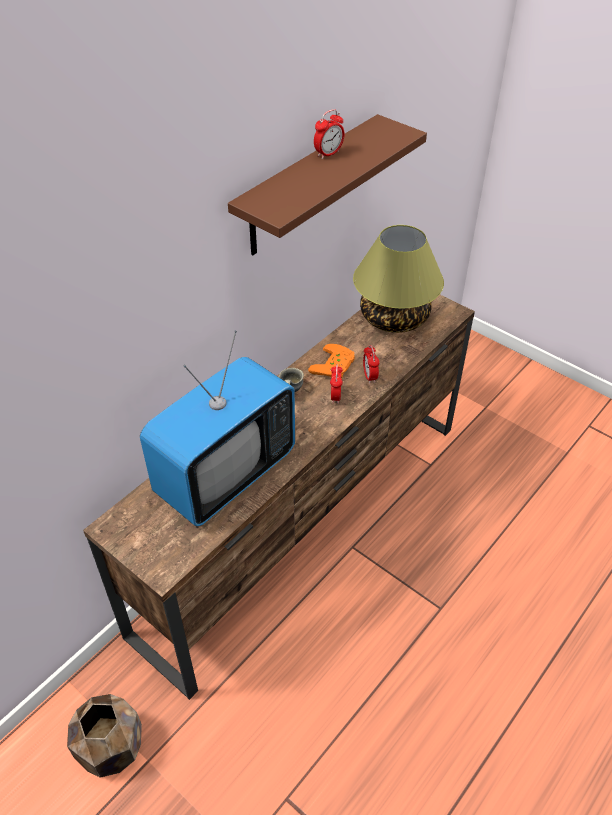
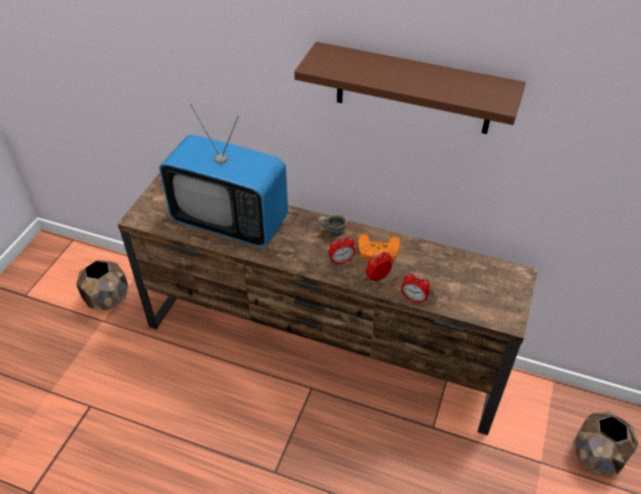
camera: 70 degrees right, 0 degrees up
(328, 154) = (425, 70): alarm clock -> alarm clock (414, 299)
(393, 318) = (468, 276): table lamp -> none
(489, 372) = (597, 456): none -> brown planter

